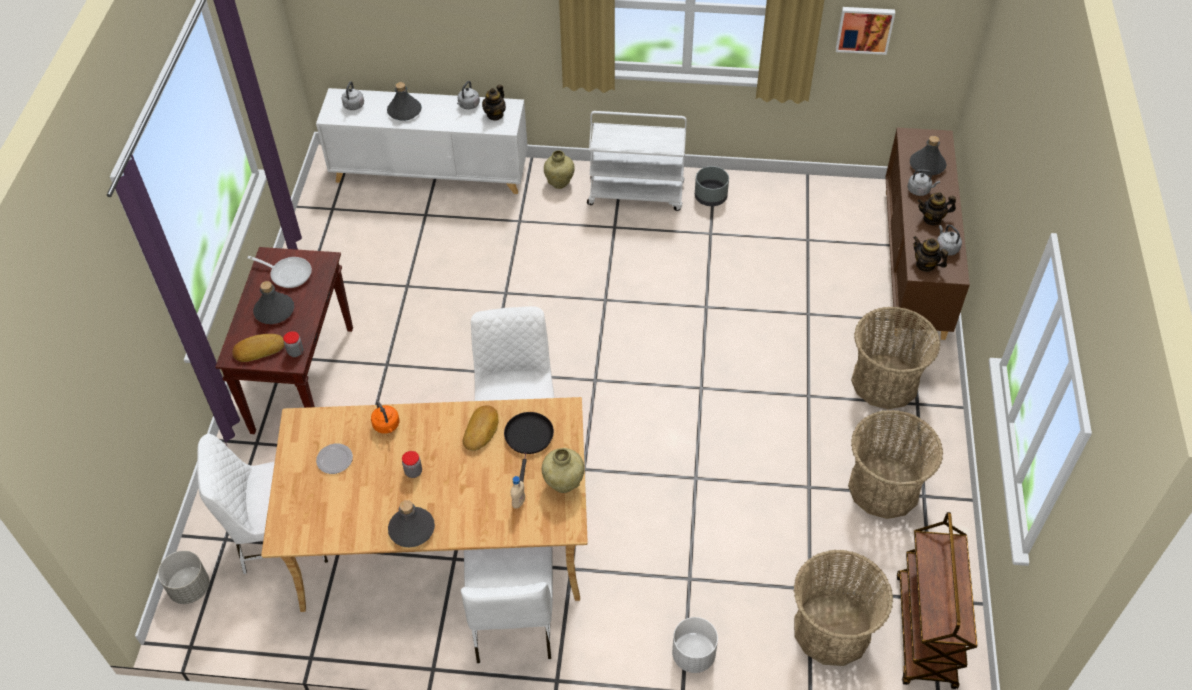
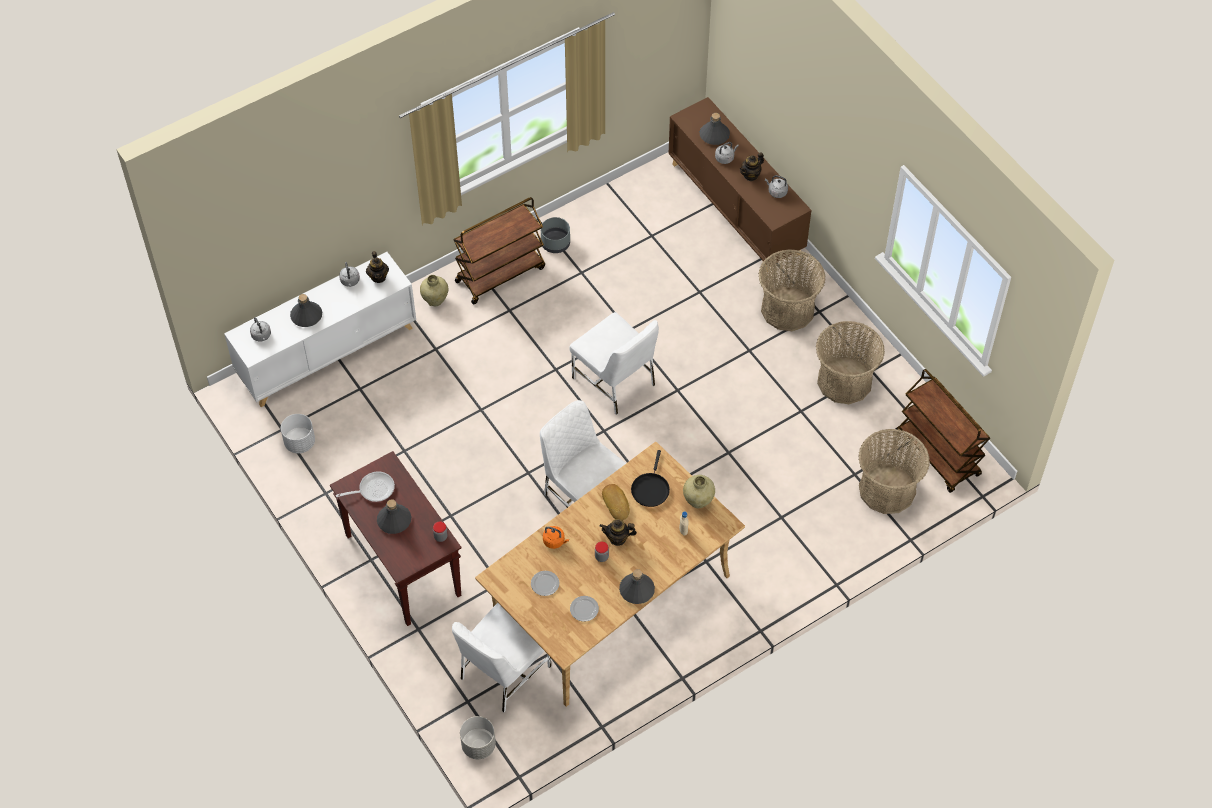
camera: 40 degrees left, 5 degrees up
(259, 349) = (413, 552): bread -> none
(342, 510) = (583, 609): none -> plate
(513, 622) = (702, 617): white chair -> white chair (615, 381)
(529, 439) = (650, 489): black frying pan -> black frying pan turned 135 degrees counterclockwise
(636, 194) = (500, 274): white cart -> brown cart
(693, 655) = (823, 559): white planter -> white planter (299, 442)
(864, 29) = (630, 63): picture -> none
(925, 265) = (774, 212): teapot -> teapot (617, 538)

